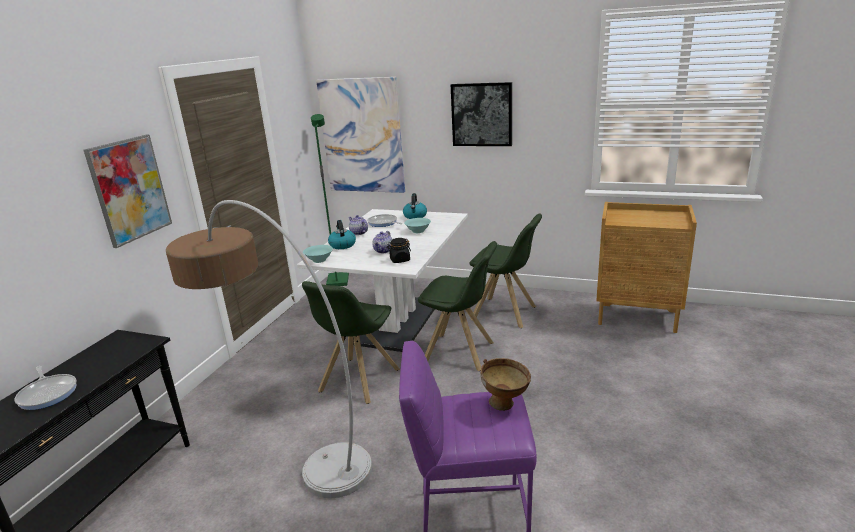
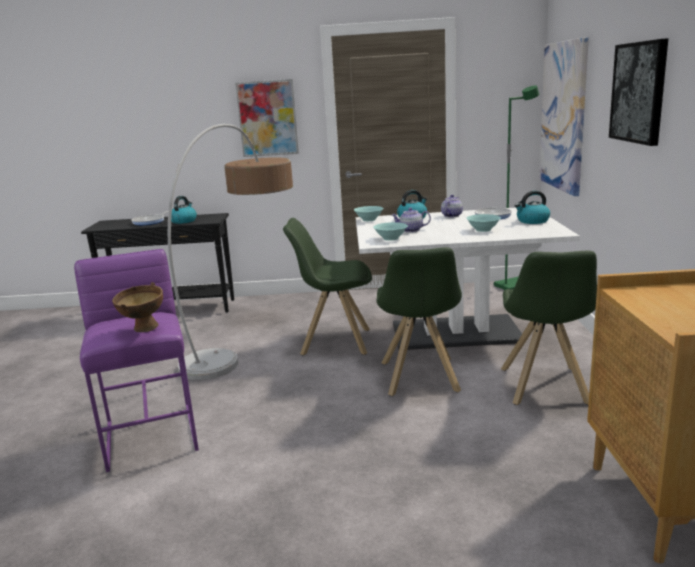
camera: 70 degrees right, 5 degrees down
(105, 363) = (184, 221): none -> kettle
(400, 260) = (391, 238): black jar -> turquoise bowl

